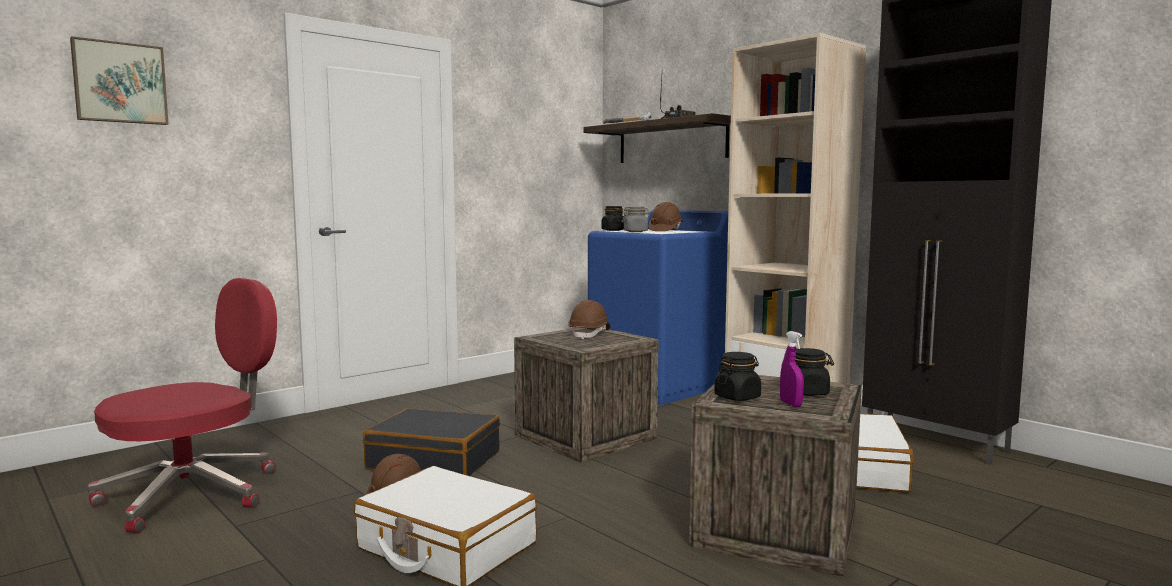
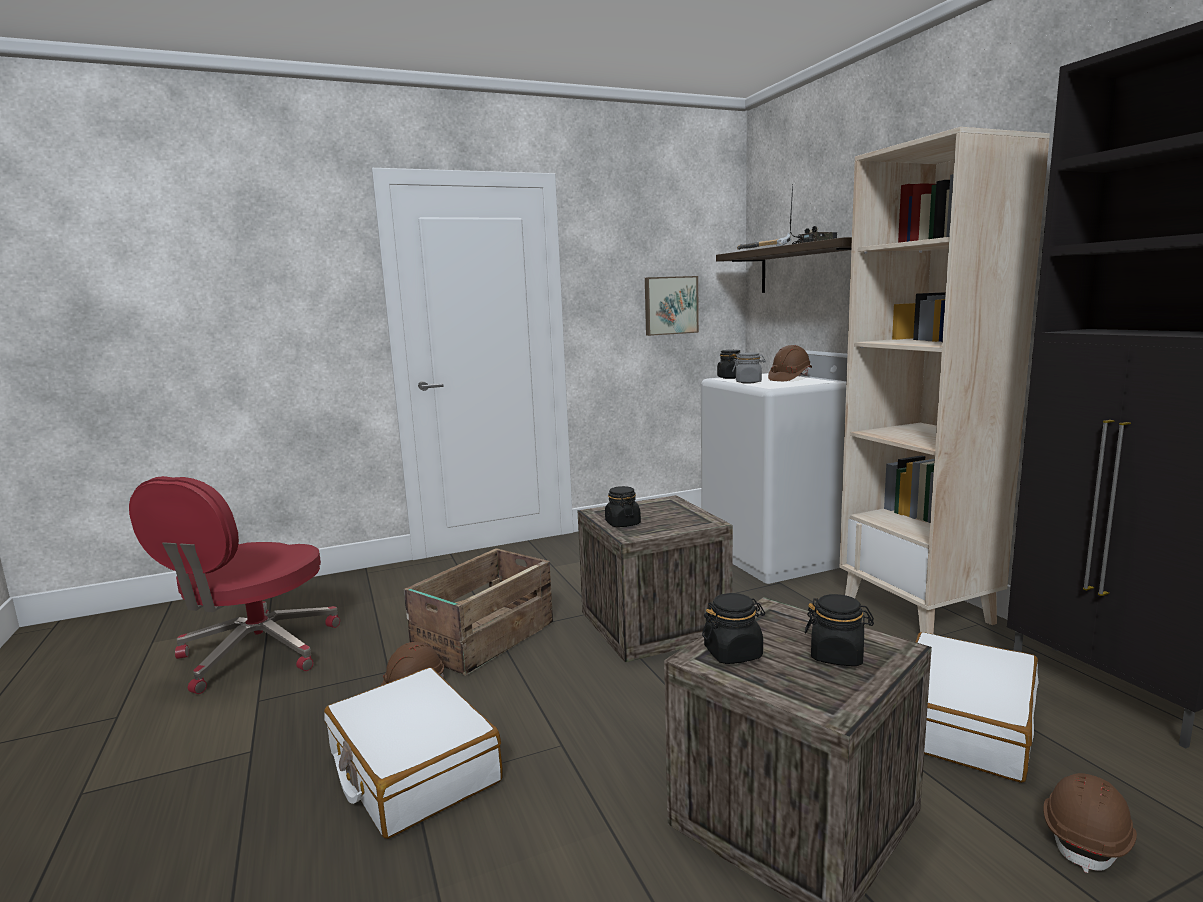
camera: 20 degrees right, 5 degrees up
(120, 83) = (217, 257): picture -> picture (670, 305)
(194, 494) = (256, 653): red office chair -> red office chair turned 135 degrees clockwise
(435, 460) = (482, 639): black suitcase -> crate
(566, 342) = (622, 523): none -> black jar
(590, 334) = (661, 511): brown hard hat -> brown hard hat (1087, 838)
(659, 386) = (781, 554): blue washing machine -> white washing machine
(790, 404) = (793, 679): purple spray bottle -> none

